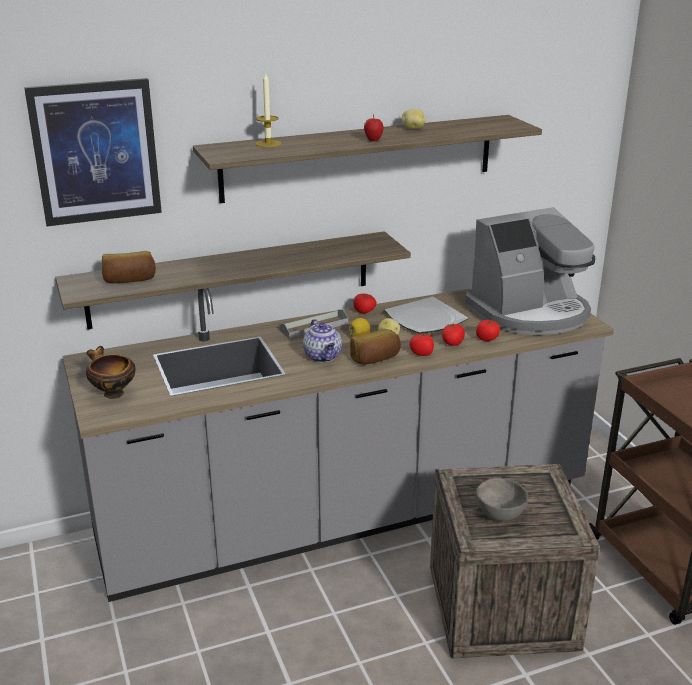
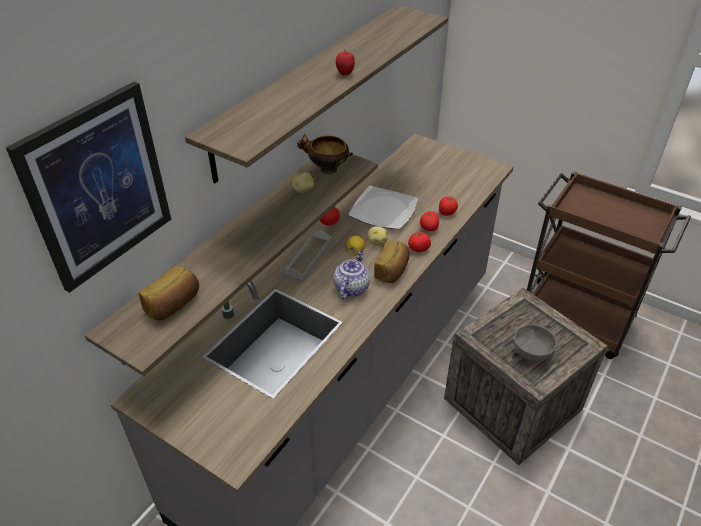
camera: 35 degrees left, 15 degrees up
(112, 393) = (216, 425): bowl -> bowl (326, 169)
(268, 143) = (258, 109): candle -> none
(323, 357) = (351, 288): teapot -> teapot turned 105 degrees counterclockwise
(413, 129) = (353, 46): potato -> potato (303, 190)
(530, 313) = (447, 173): coffee machine -> none

